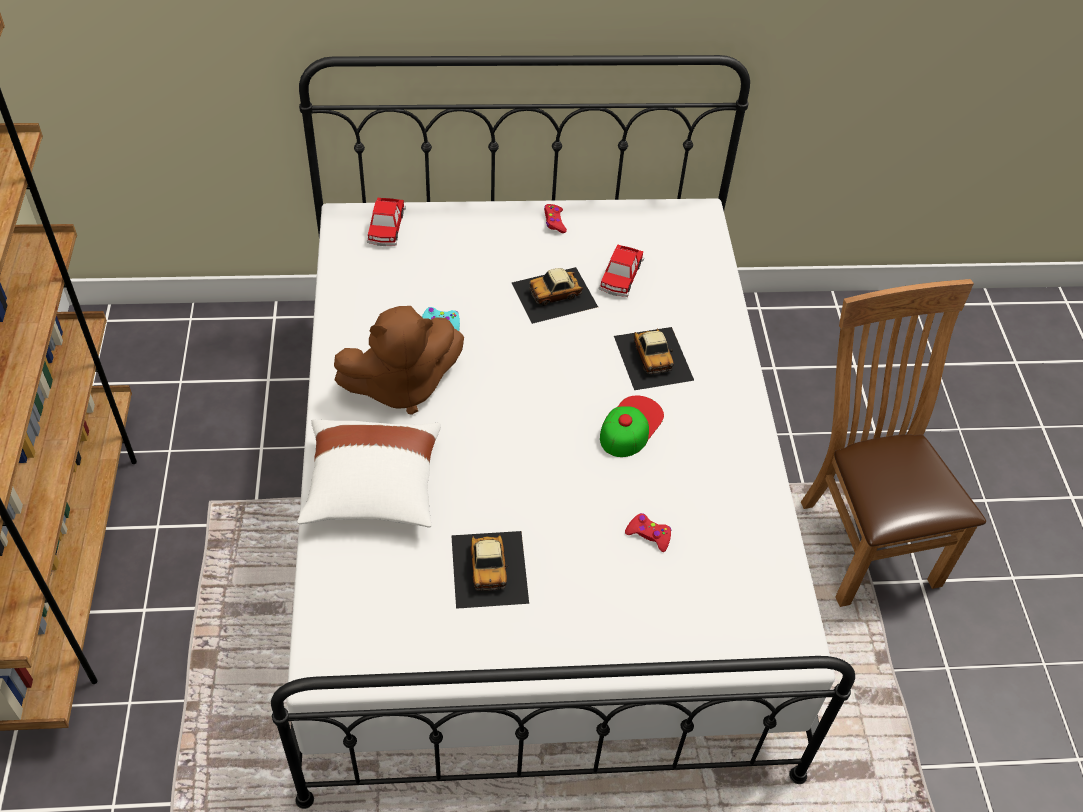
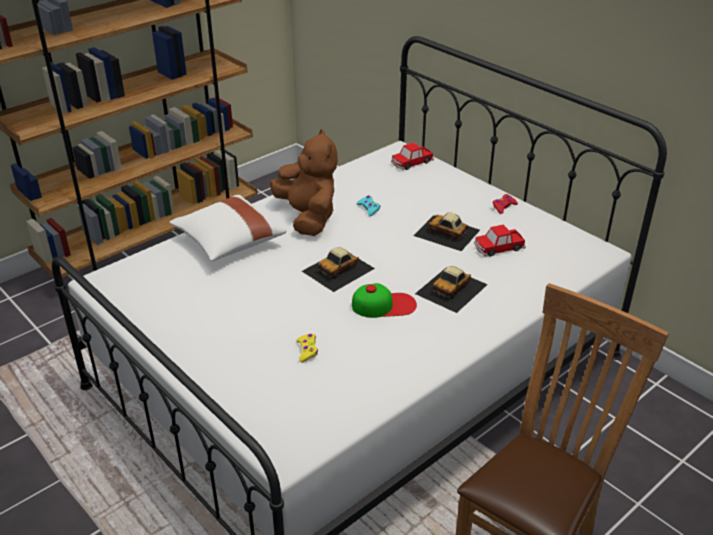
camera: 55 degrees right, 15 degrees down
(401, 386) = (308, 218): brown plush toy -> brown plush toy turned 150 degrees counterclockwise
(490, 568) = (216, 303): toy car -> toy car (338, 269)
(649, 535) = (307, 350): red game controller -> yellow game controller

